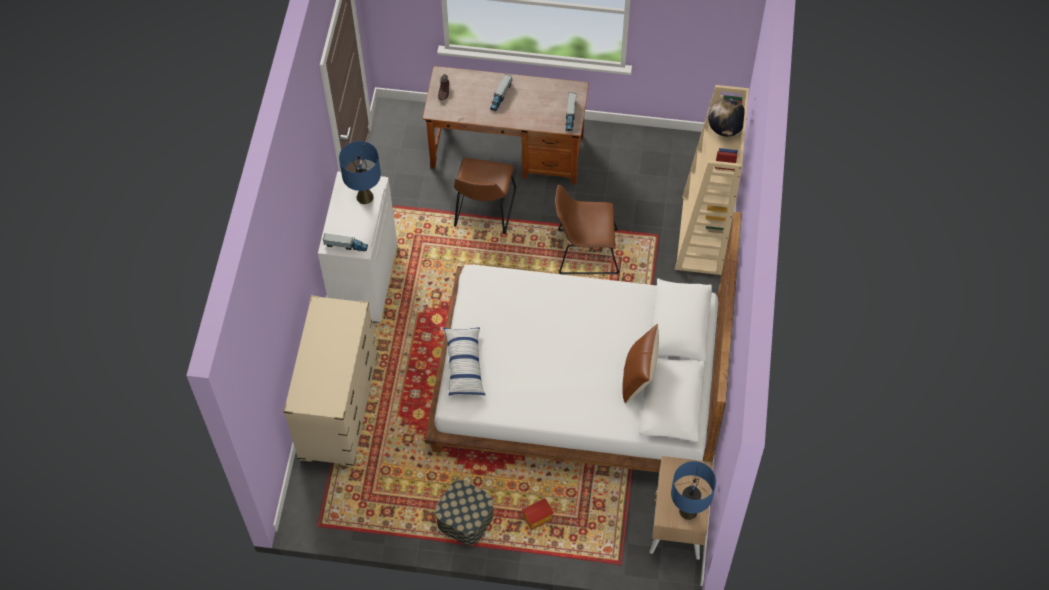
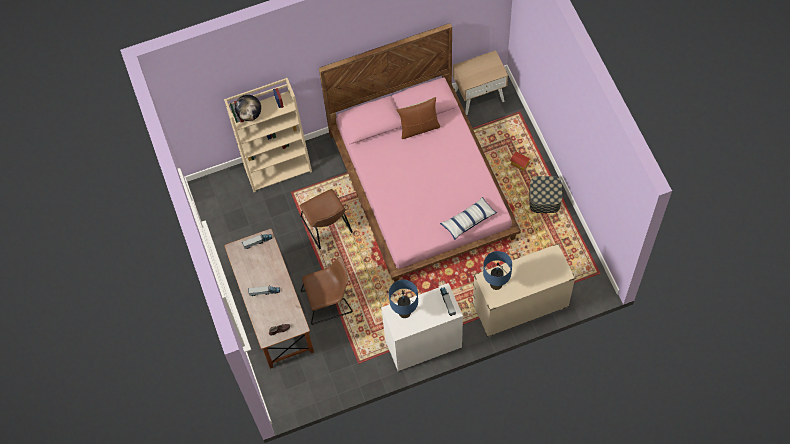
camera: 115 degrees left, 5 degrees up
(578, 383) = (422, 185): white bed -> pink bed
(688, 510) = (489, 63): blue table lamp -> blue table lamp (496, 284)

